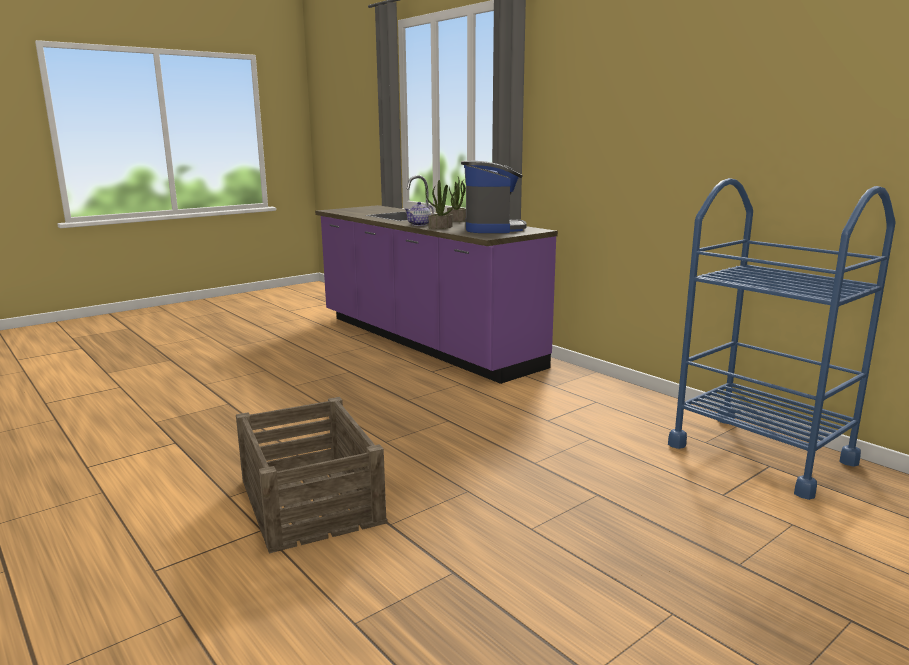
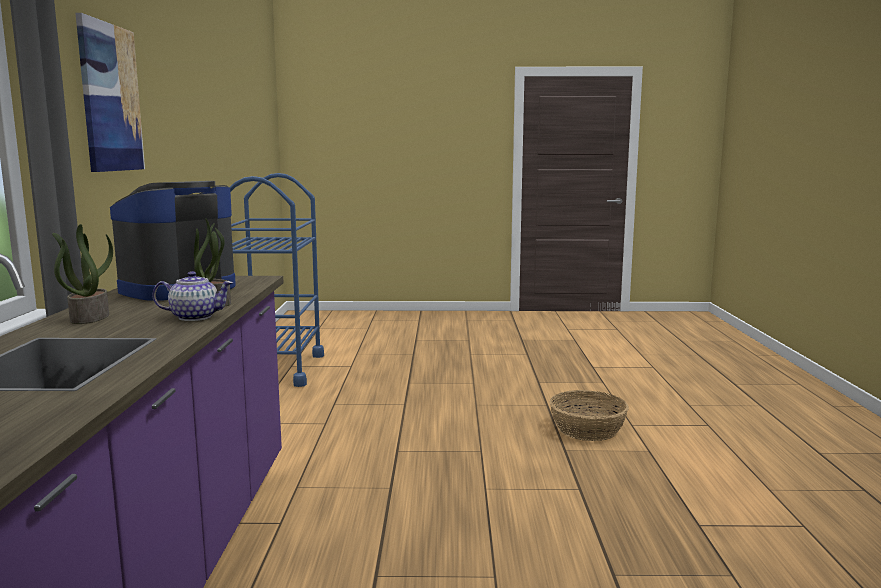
camera: 140 degrees left, 5 degrees down
(309, 501) = (587, 429): crate -> basket
(601, 102) = (110, 98): none -> picture

